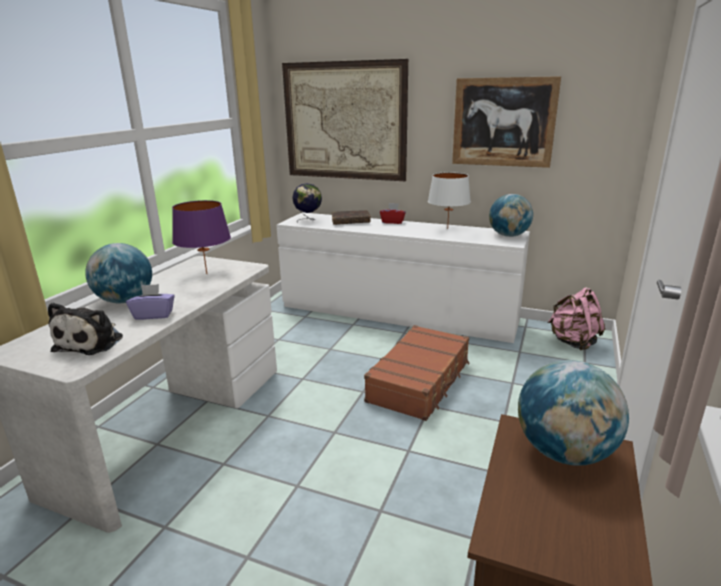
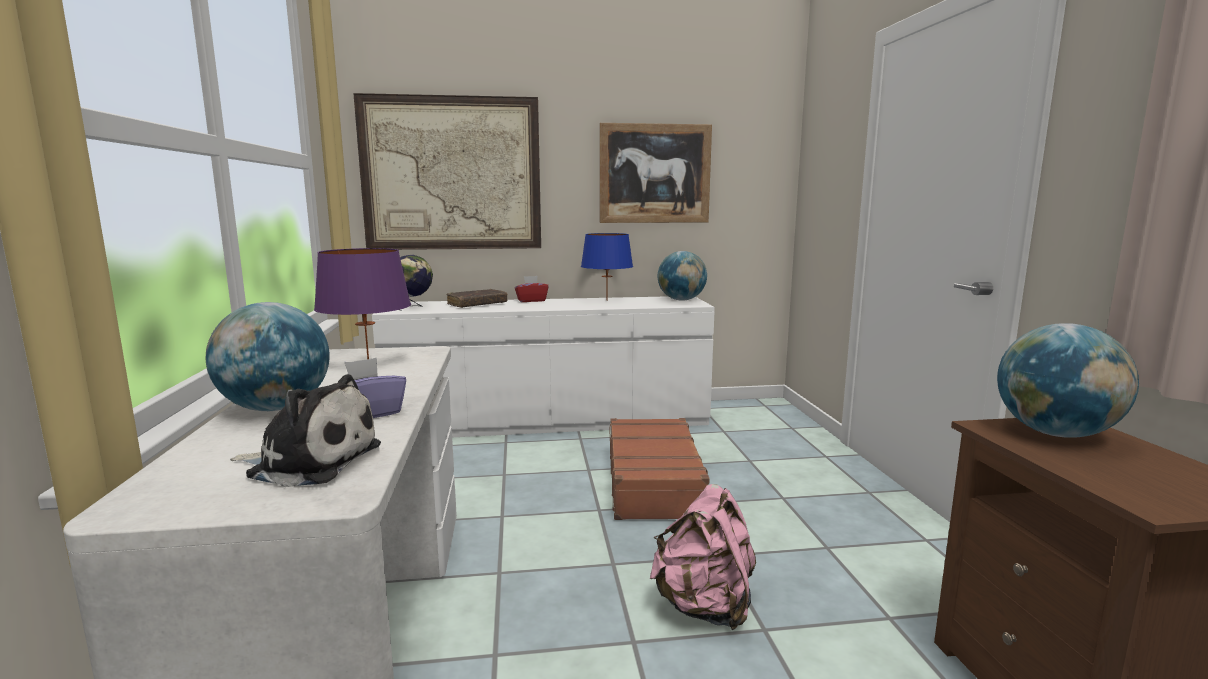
camera: 30 degrees left, 10 degrees down
(92, 342) = (310, 461): plush toy -> plush toy turned 60 degrees counterclockwise
(447, 228) = (607, 300): white table lamp -> blue table lamp
(573, 342) = (762, 413): pink backpack -> pink backpack (704, 607)

